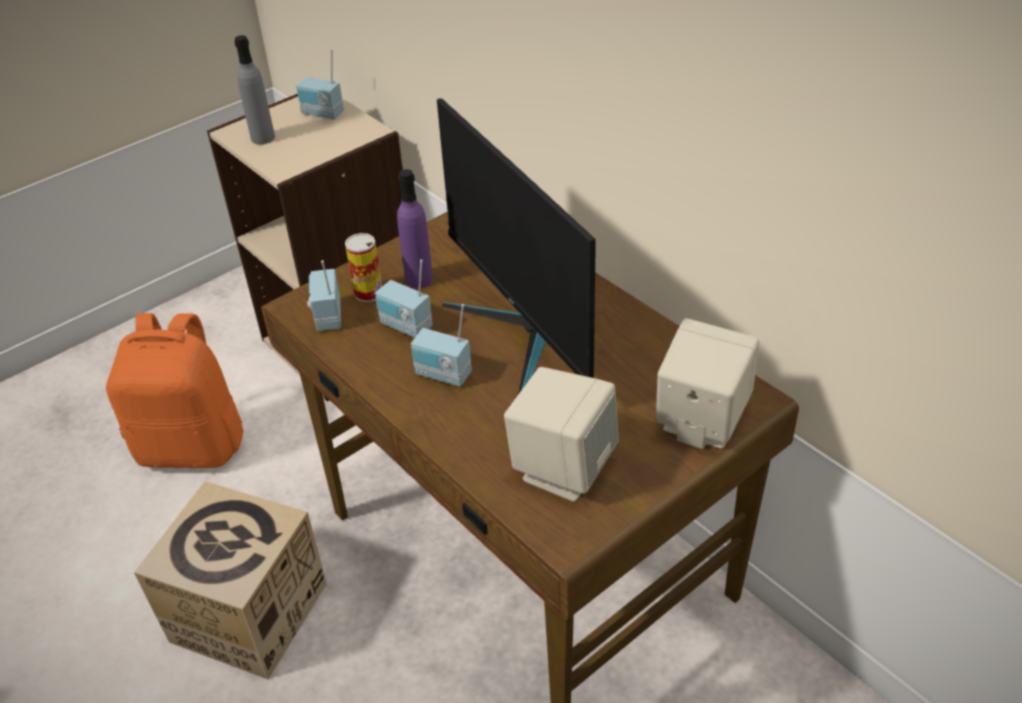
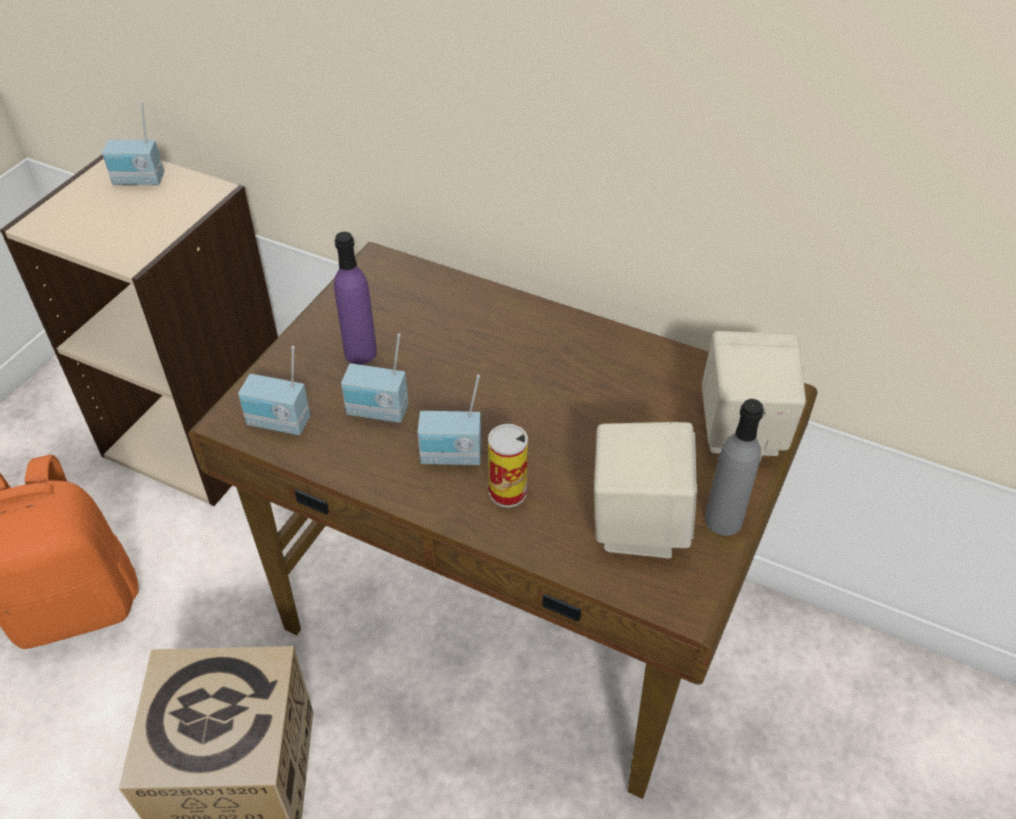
camera: 25 degrees left, 5 degrees up
(263, 138) = (80, 224): grey bottle -> grey bottle (723, 520)
(326, 316) = (278, 424): radio -> radio turned 45 degrees counterclockwise
(368, 293) = (311, 383): can -> can (507, 492)
(523, 332) = (509, 384): monitor -> none

